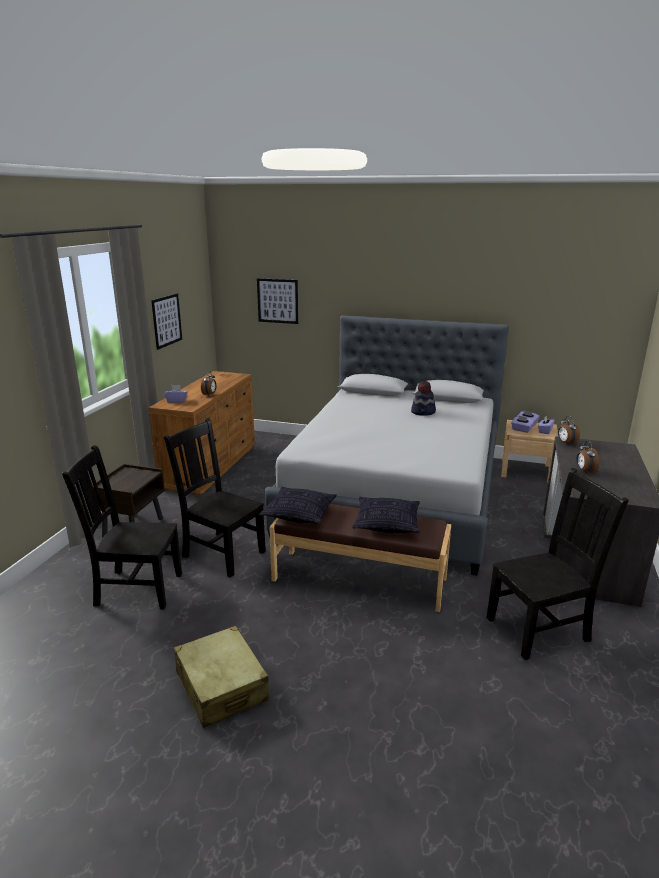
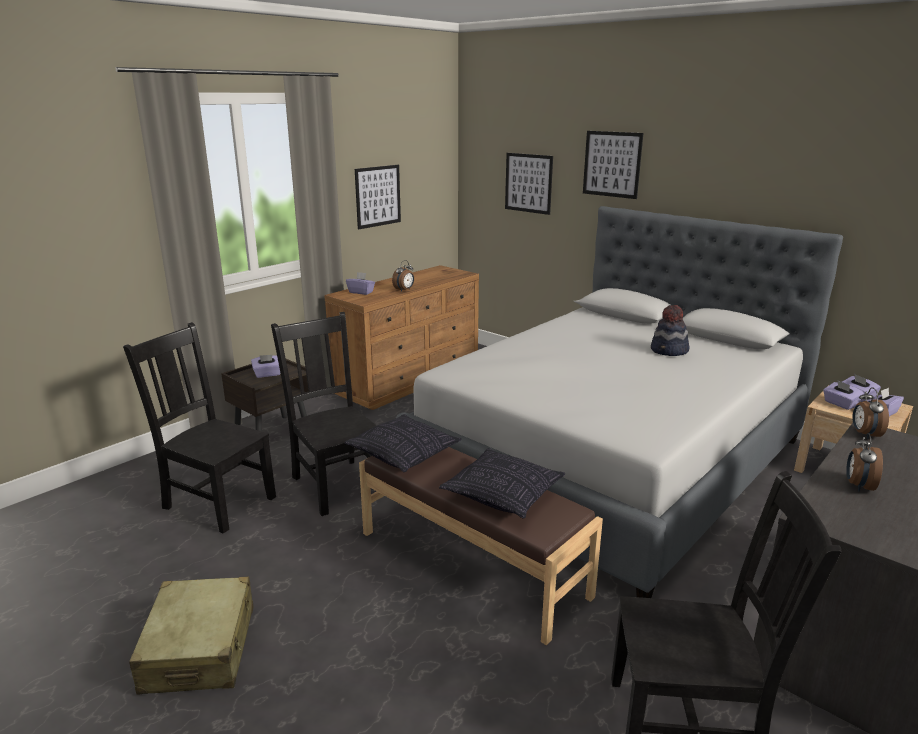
camera: 25 degrees right, 0 degrees up
(129, 480) = (268, 374): none -> purple tissue box
(346, 285) = (612, 164): none -> picture

